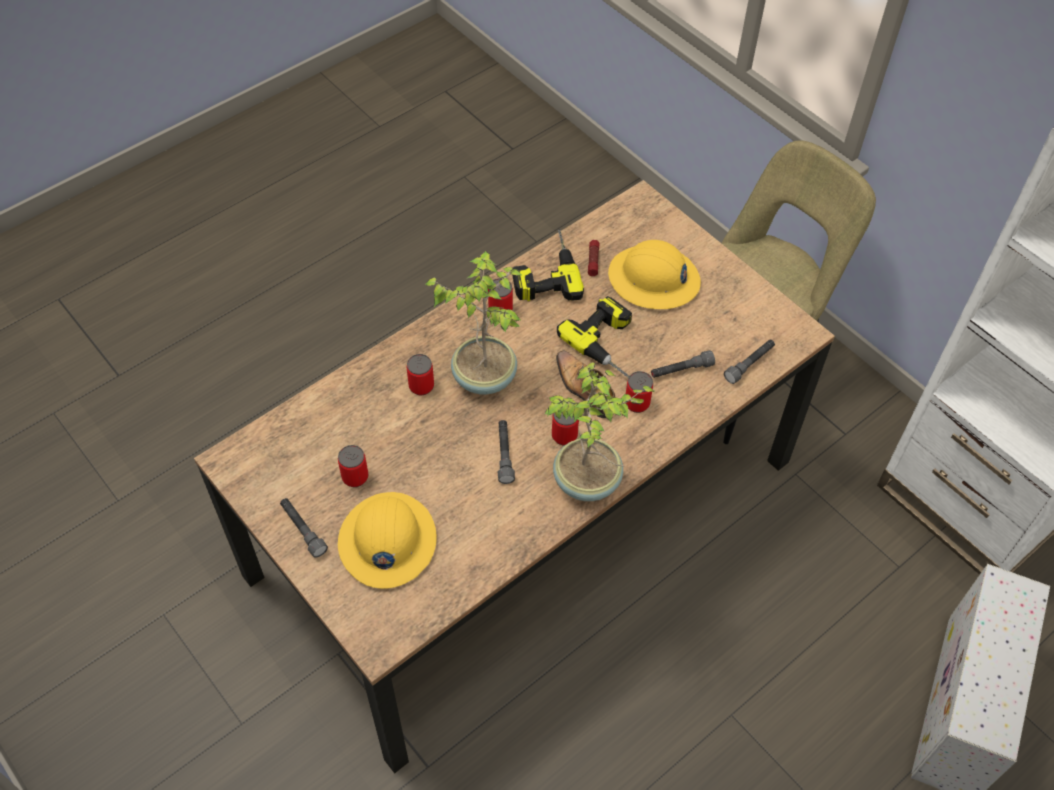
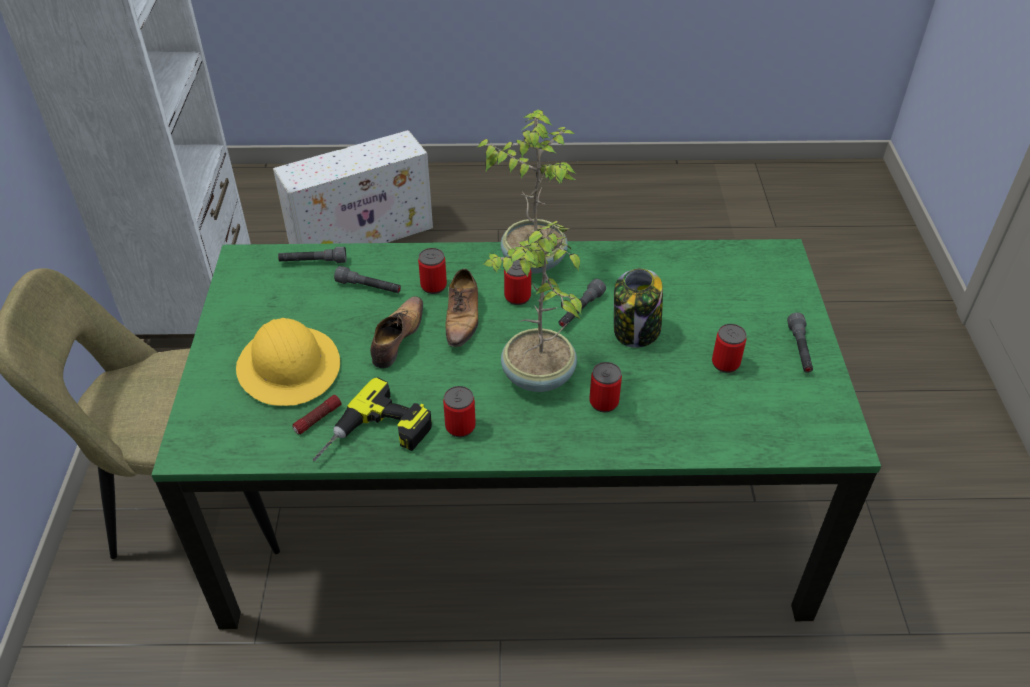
camera: 140 degrees left, 10 degrees down
(387, 541) = (730, 306): yellow hard hat -> none
(445, 463) = (636, 331): none -> jar
(525, 515) = (512, 505): brown dining table -> green dining table
(611, 344) = (397, 338): power drill -> shoe

